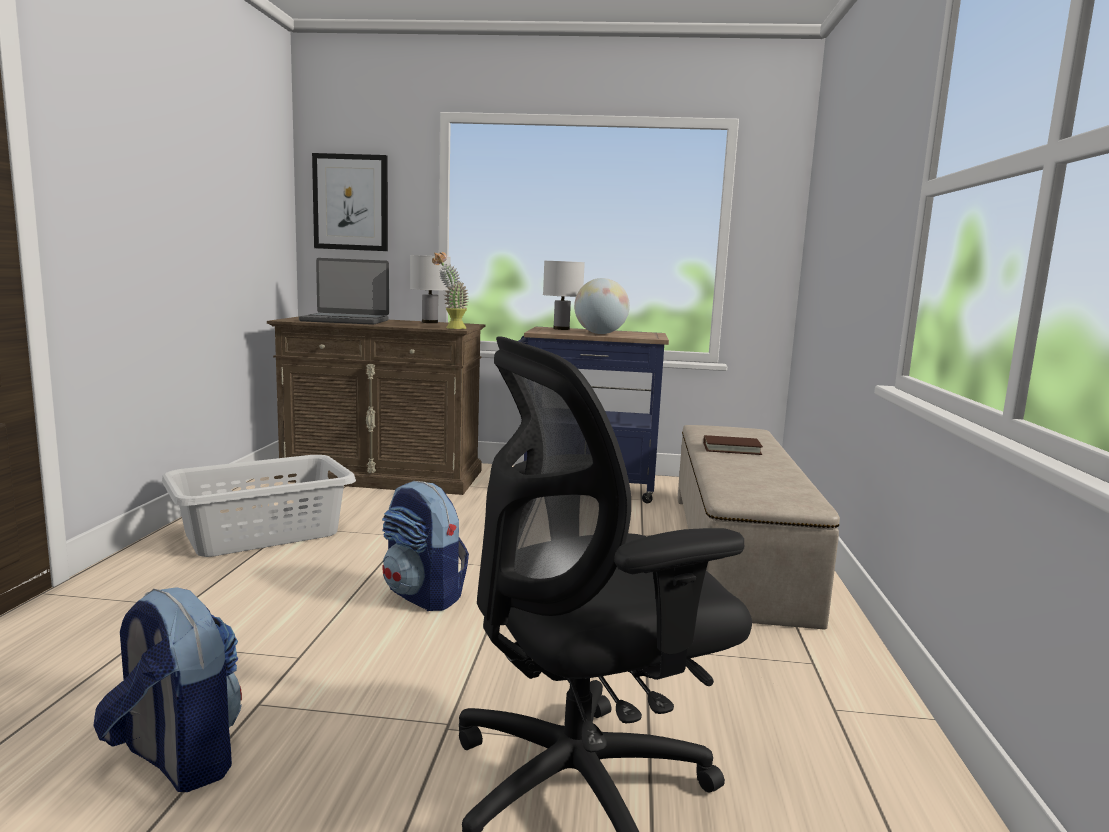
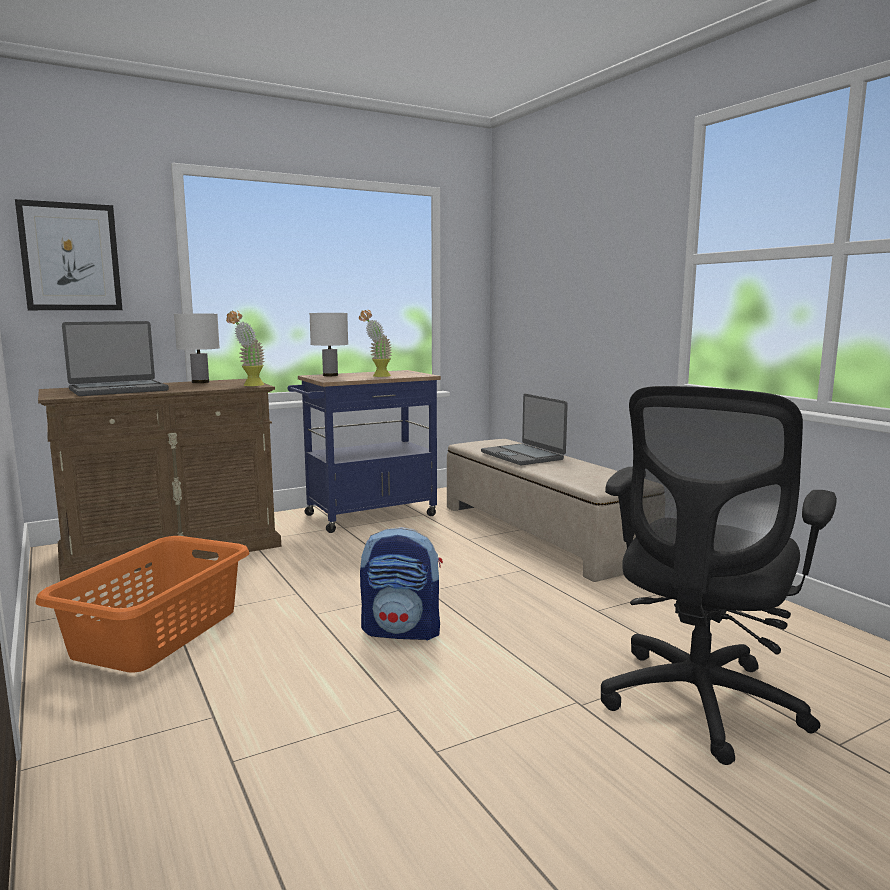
camera: 35 degrees left, 0 degrees up
(176, 759) = (455, 813): backpack -> none
(261, 533) = (155, 633): grey laundry basket -> orange laundry basket
(600, 333) = (377, 376): globe -> potted plant
(731, 448) = (523, 456): brown book -> laptop

